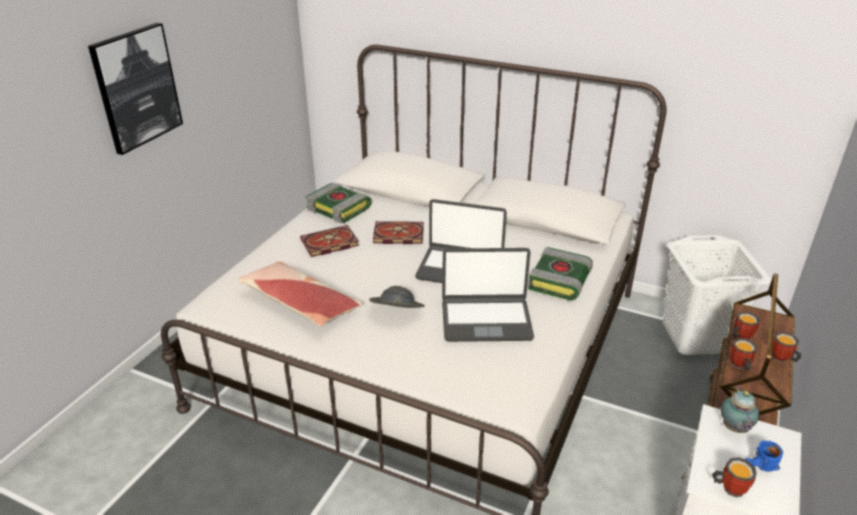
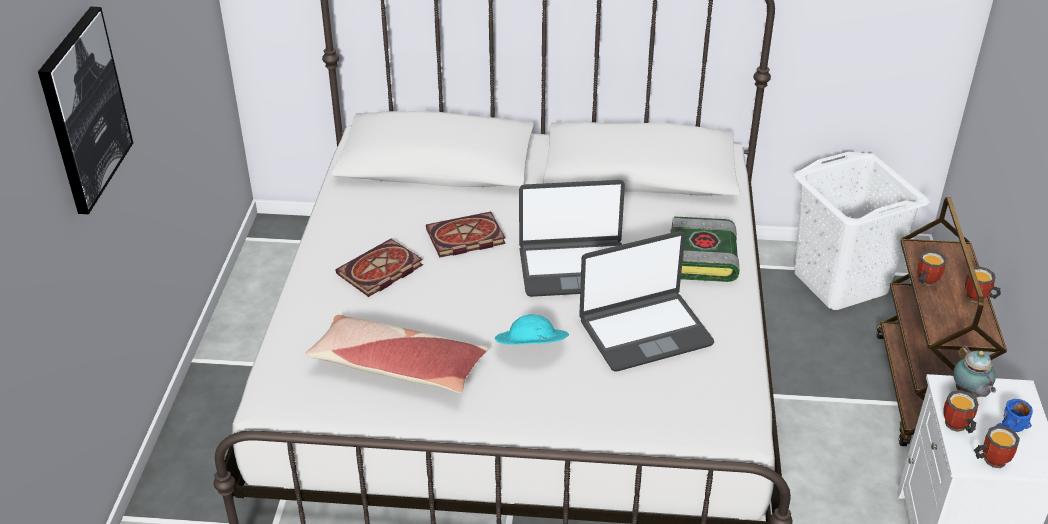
camera: 20 degrees left, 5 degrees up
(340, 208) = (360, 214): book -> none
(396, 313) = (531, 350): grey hat -> turquoise hat
(738, 366) = (938, 318): mug -> mug (956, 427)

